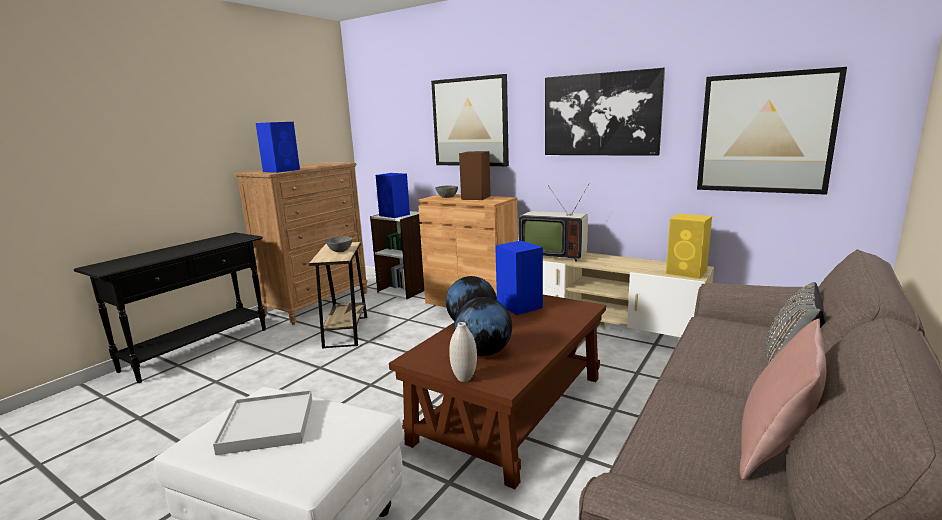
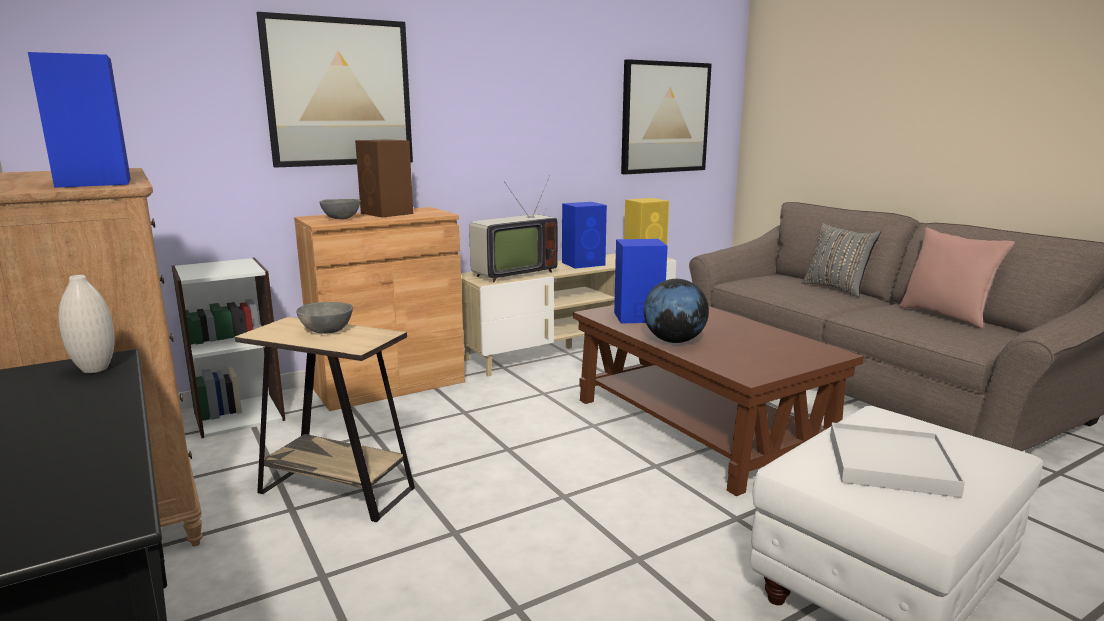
camera: 65 degrees left, 0 degrees up
(395, 215) = (222, 270): blue speaker -> blue speaker (584, 264)
(464, 378) = (812, 363): white vase -> white vase (95, 369)
(483, 352) = (754, 348): globe -> none
(601, 114) = (530, 92): picture -> none

